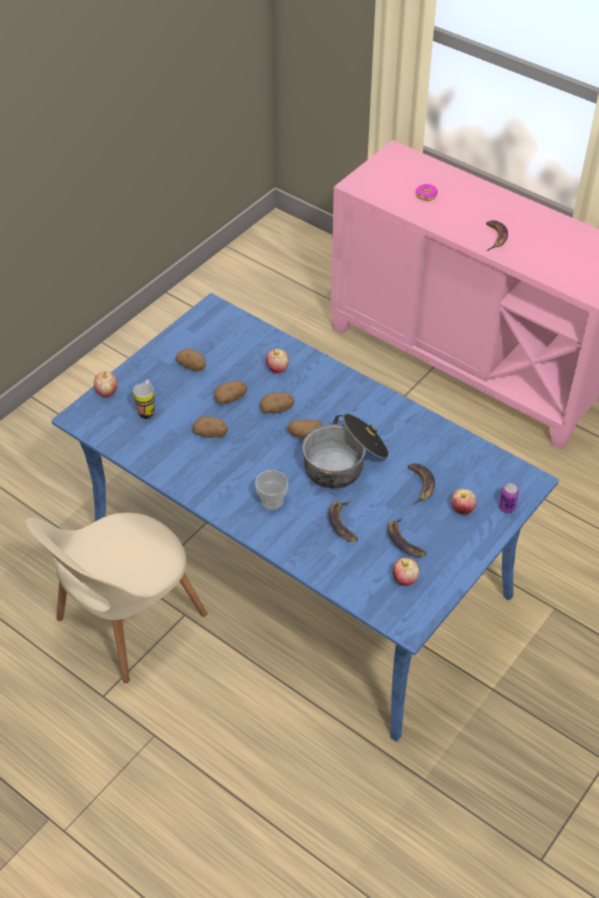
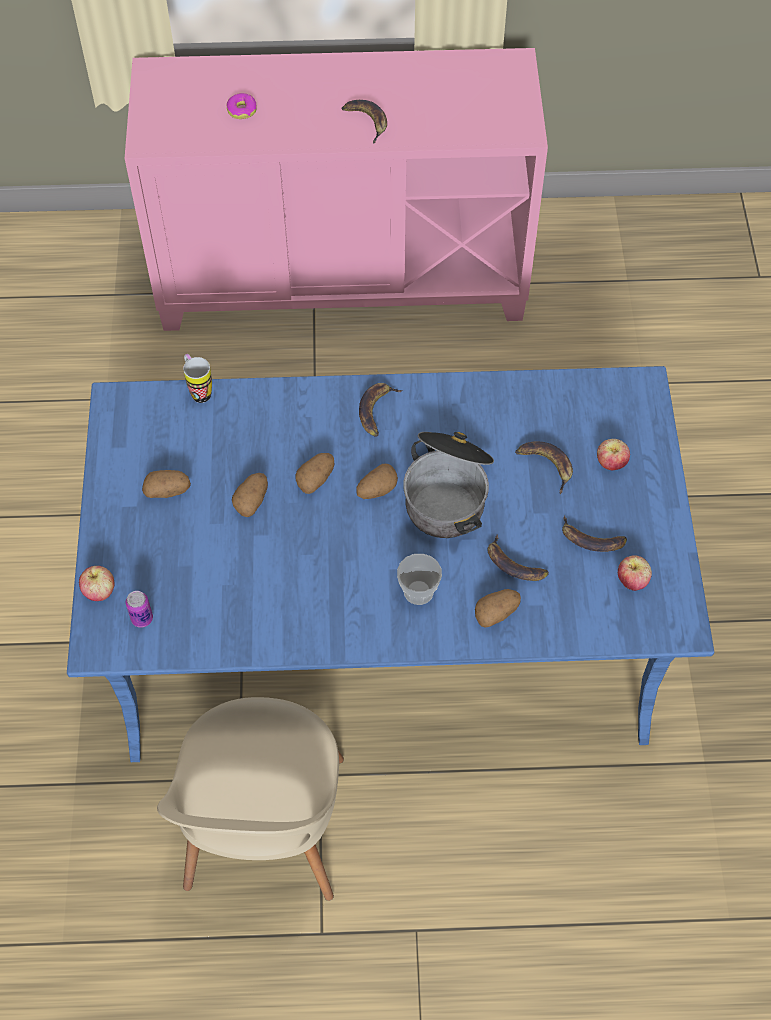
camera: 40 degrees left, 10 degrees up
(147, 410) = (171, 581): mug -> mug (198, 390)
(211, 434) = (274, 559): potato -> potato (496, 613)
(277, 369) = (267, 429): apple -> none
(349, 396) = (376, 410): none -> banana
(507, 507) = (649, 432): can -> can (142, 618)

